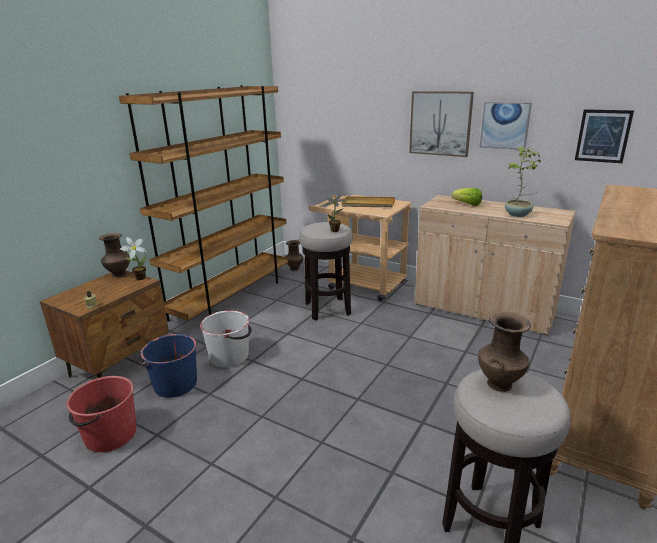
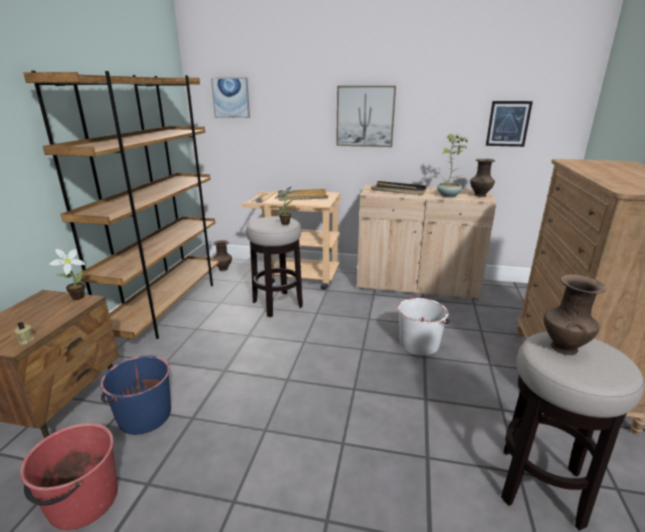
camera: 20 degrees left, 0 degrees up
(118, 275) = (44, 297): brown vase -> brown vase (480, 196)
(230, 356) = (196, 370): white bucket -> white bucket (419, 344)
(467, 204) = (399, 190): lettuce -> black tray
(505, 125) = (425, 117): picture -> picture (231, 98)

